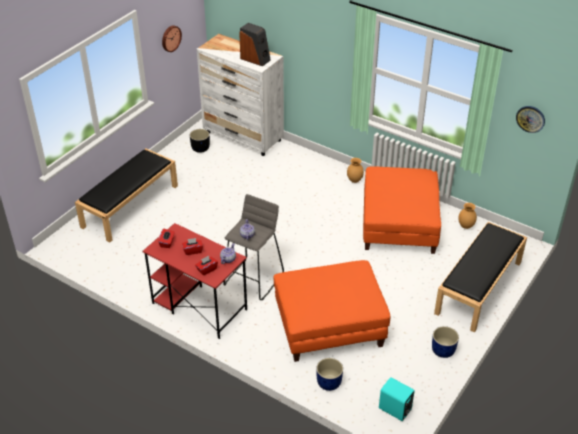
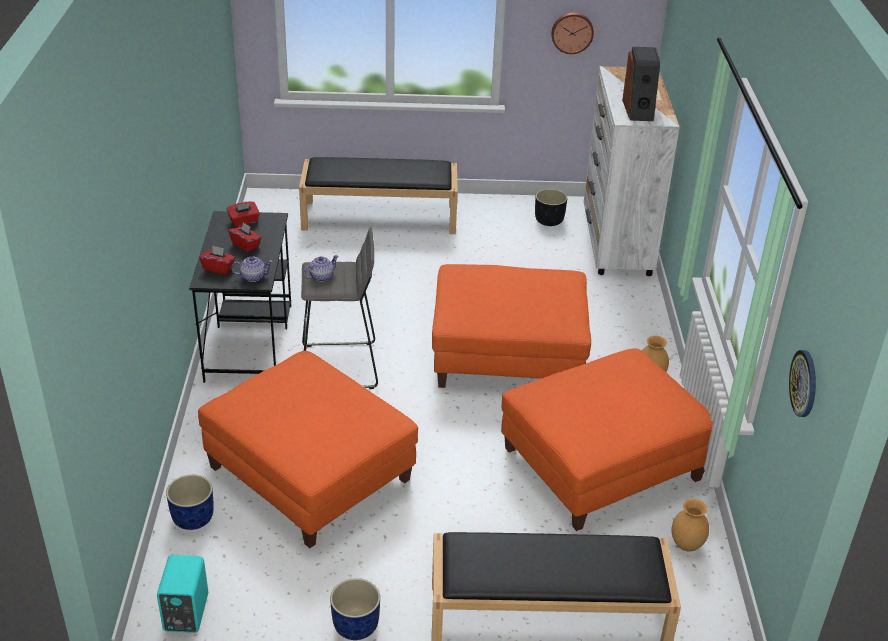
camera: 55 degrees right, 5 degrees down
(198, 306) = (249, 341): red desk -> black desk
(298, 216) = (508, 354): none -> orange ottoman

